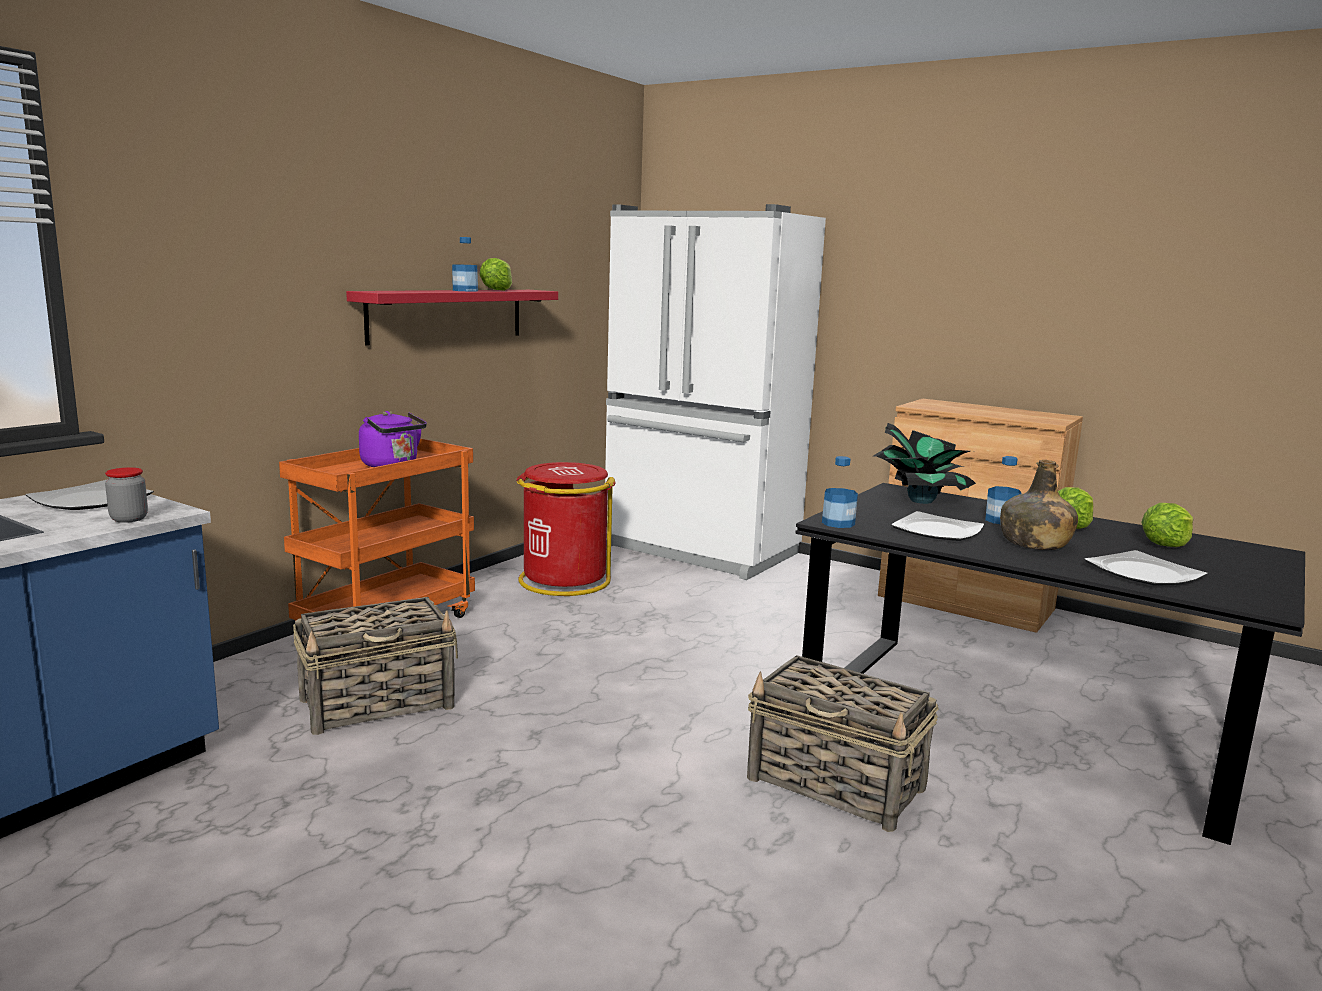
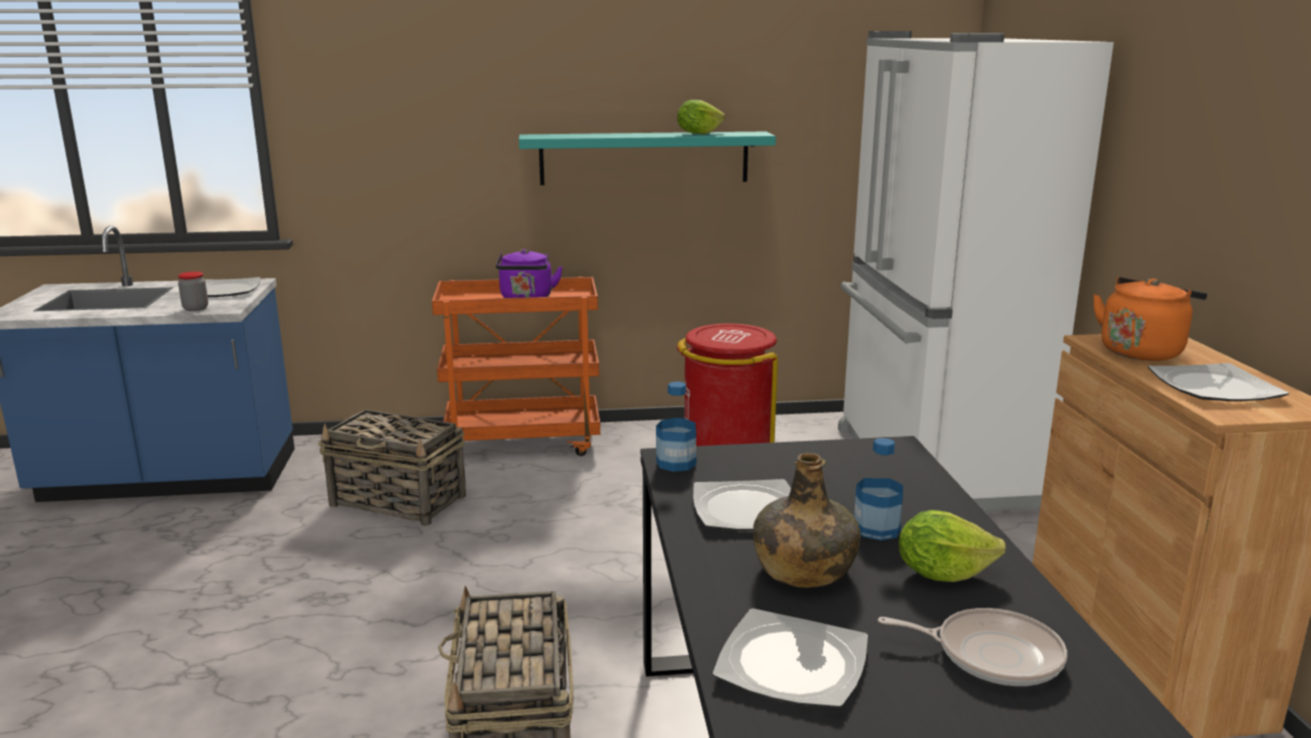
camera: 50 degrees right, 5 degrees up
(447, 315) = (644, 158): red shelf -> turquoise shelf
(465, 290) = (649, 134): bottle -> none
(921, 500) = (872, 471): potted plant -> none
(946, 407) = (1142, 351): none -> orange kettle
(1016, 414) = (1215, 388): none -> plate
(1165, 545) = (991, 655): lettuce -> frying pan

